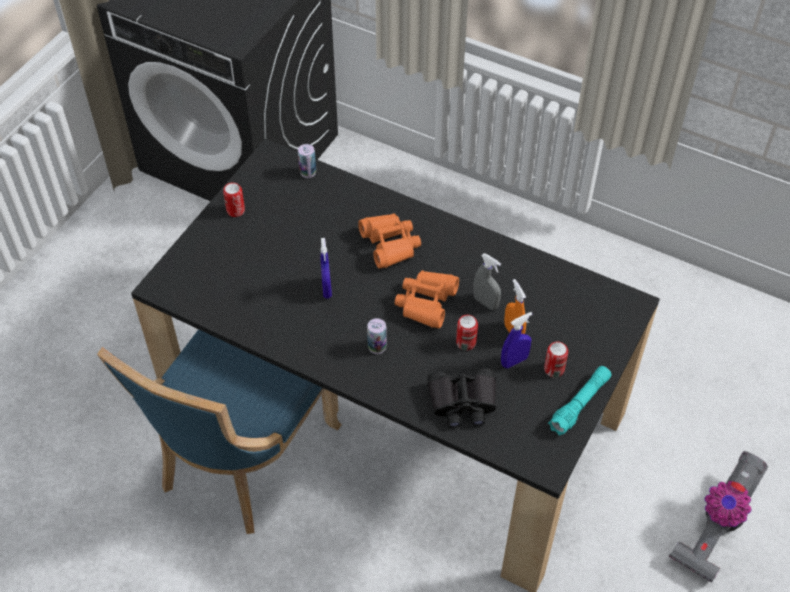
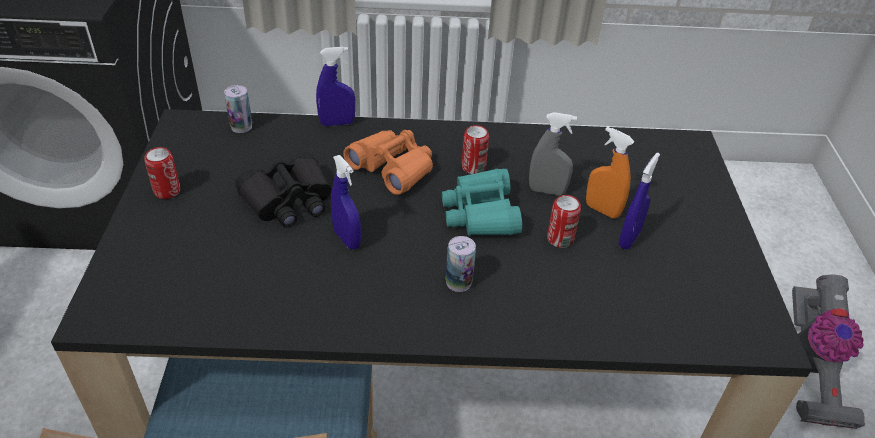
camera: 30 degrees left, 10 degrees down
(375, 191) = (337, 123): none -> blue spray bottle
(426, 302) = (481, 213): orange binoculars -> turquoise binoculars
(462, 402) = (612, 306): black binoculars -> black binoculars (289, 200)
(554, 369) = (677, 231): can -> can (473, 167)
(580, 404) = (737, 257): turquoise flashlight -> none

